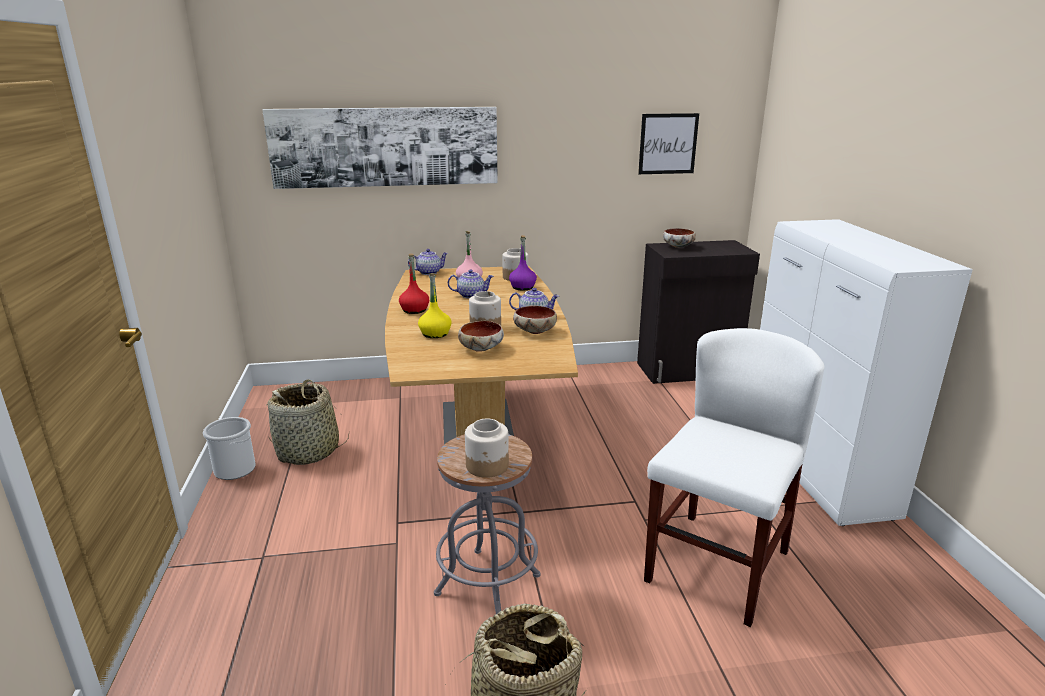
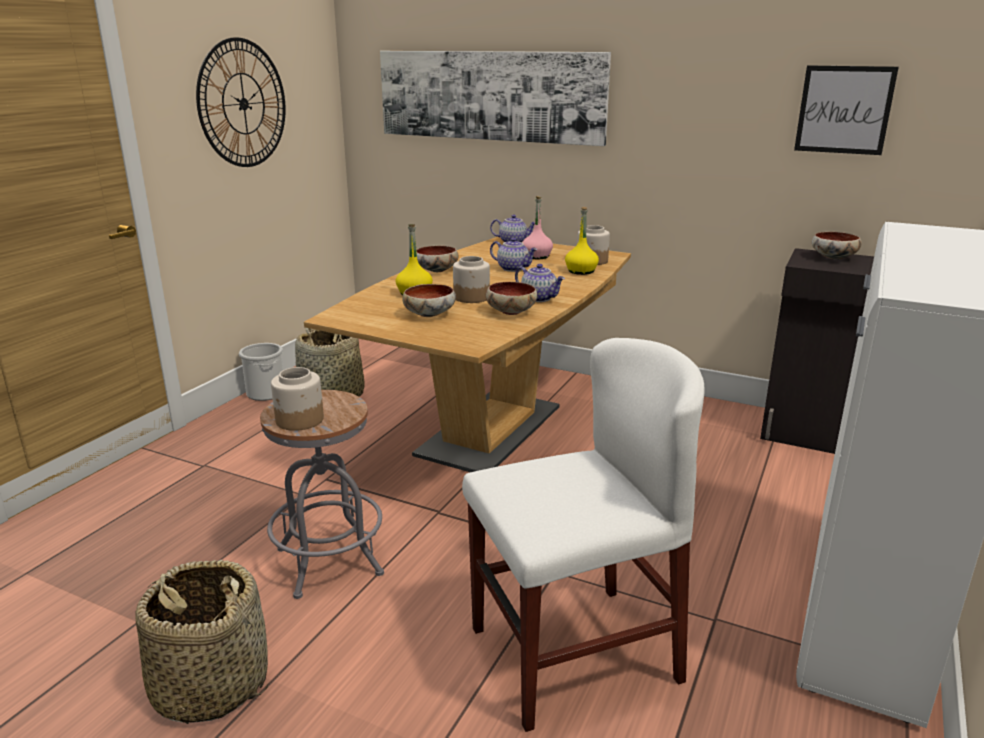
camera: 35 degrees right, 0 degrees up
(167, 175) = (243, 104): none -> wall clock
(414, 310) = (436, 271): red bottle -> bowl
(523, 287) = (581, 271): purple bottle -> yellow bottle

